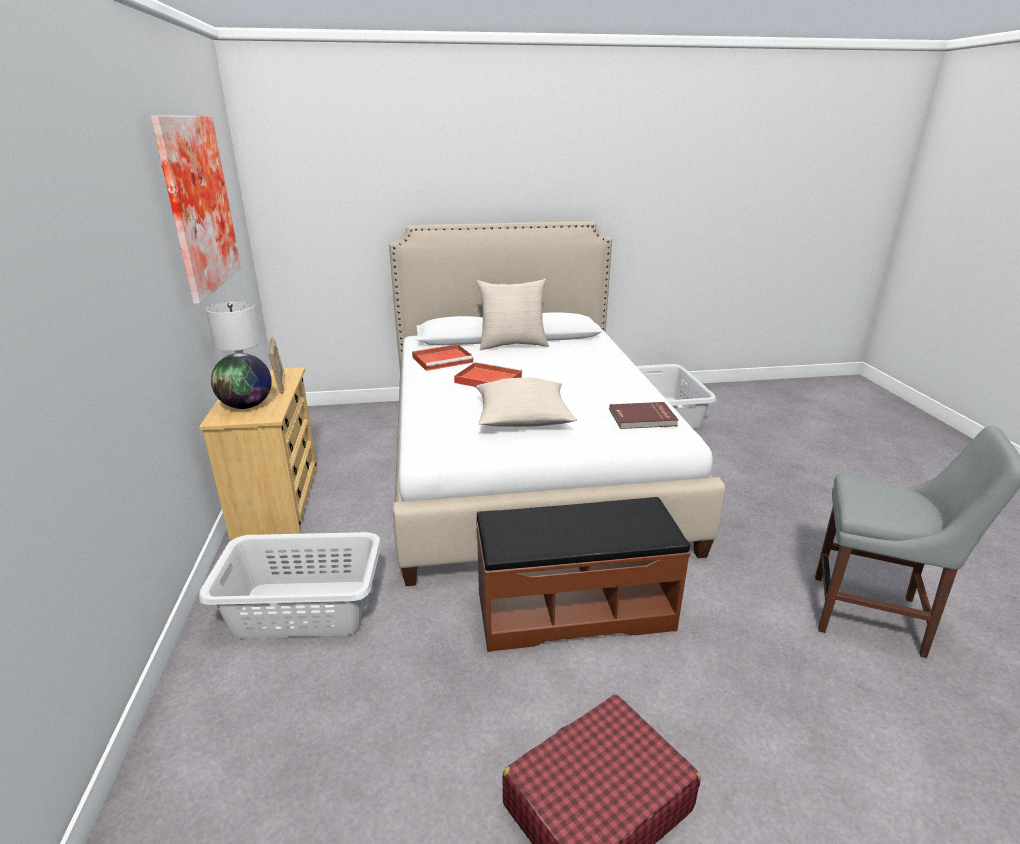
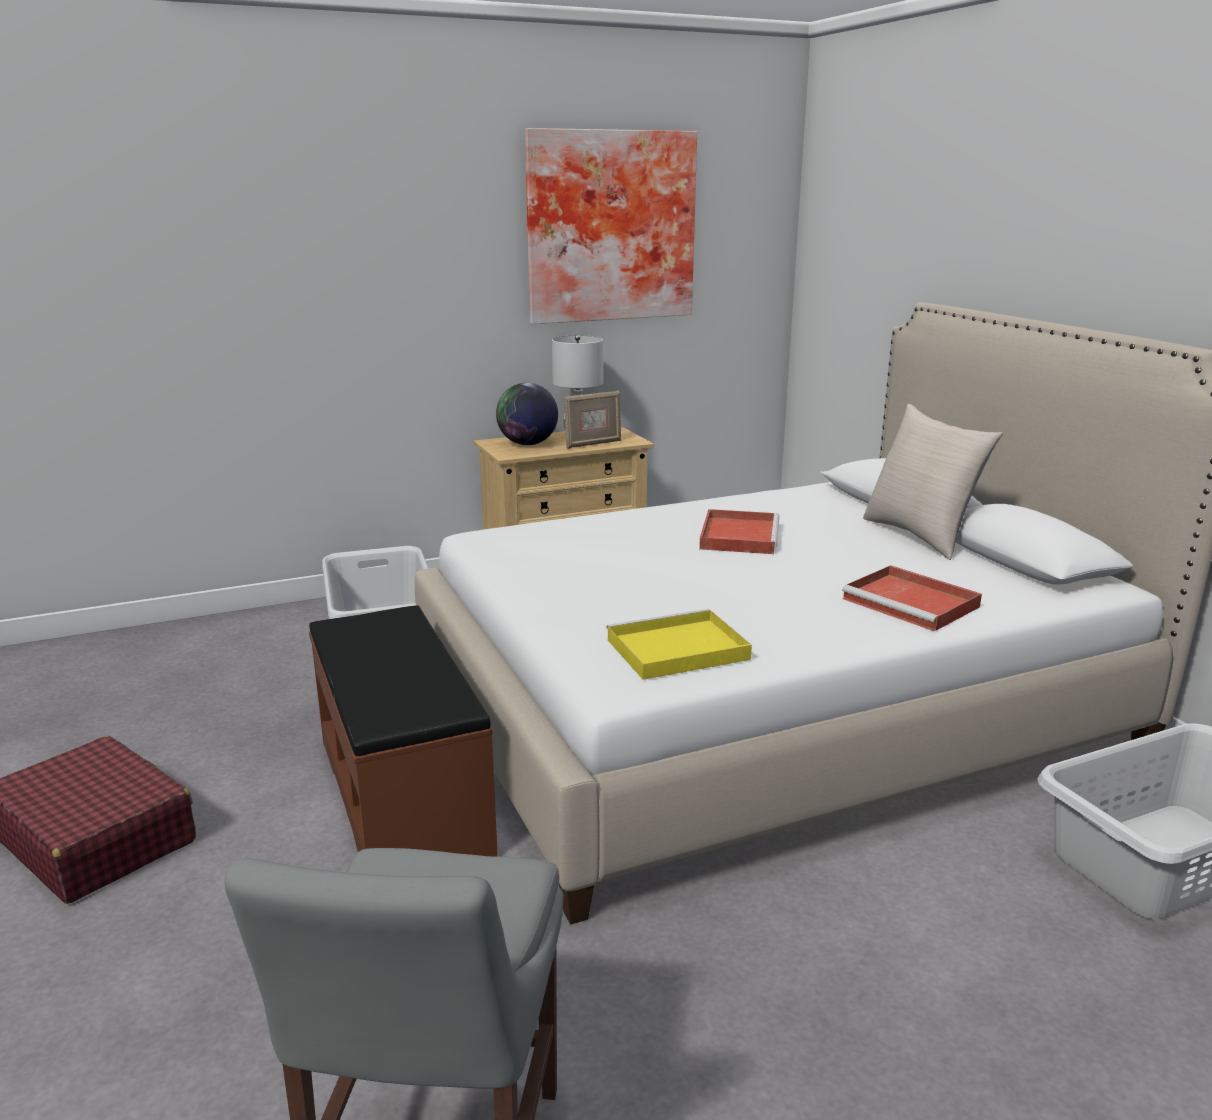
camera: 75 degrees right, 5 degrees down
(443, 359) = (793, 505): red tray -> red tray (913, 603)
(522, 418) = (616, 570): beige pillow -> none
(642, 418) = (675, 650): red book -> yellow tray

